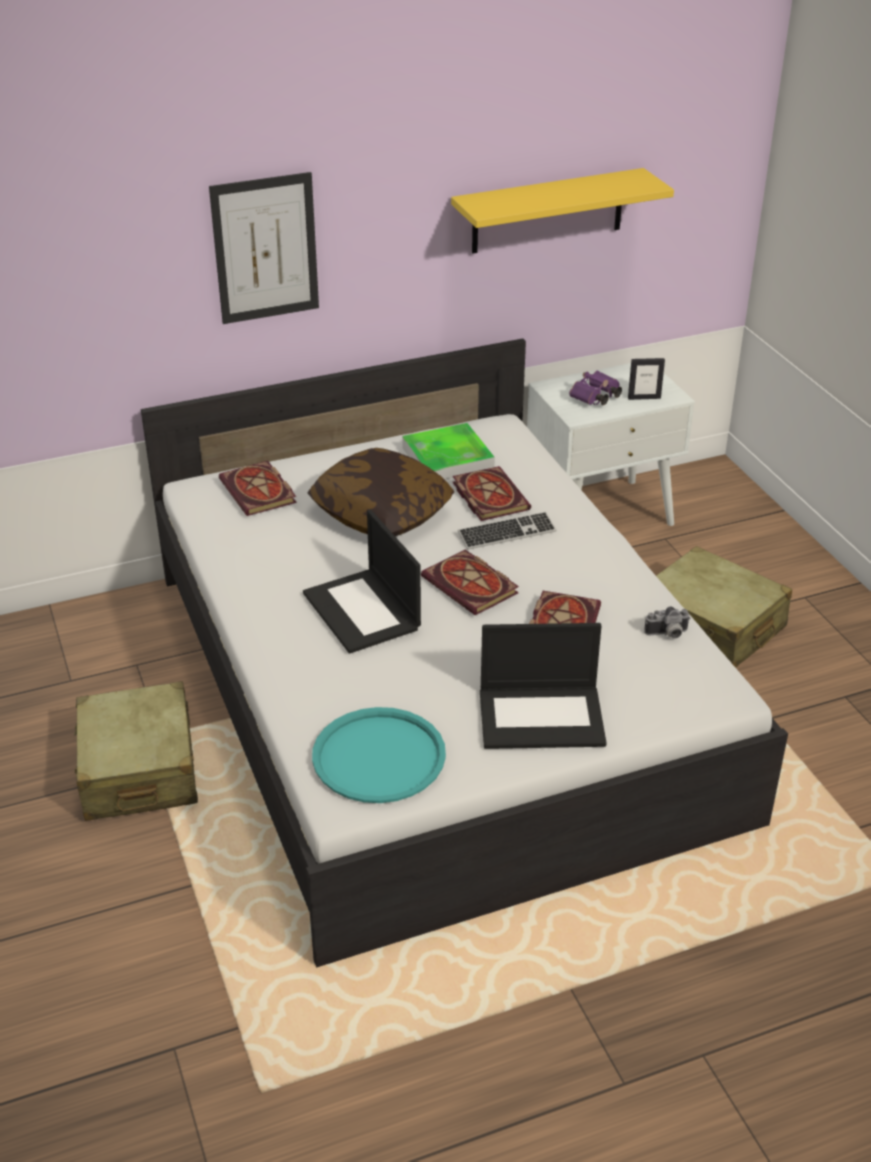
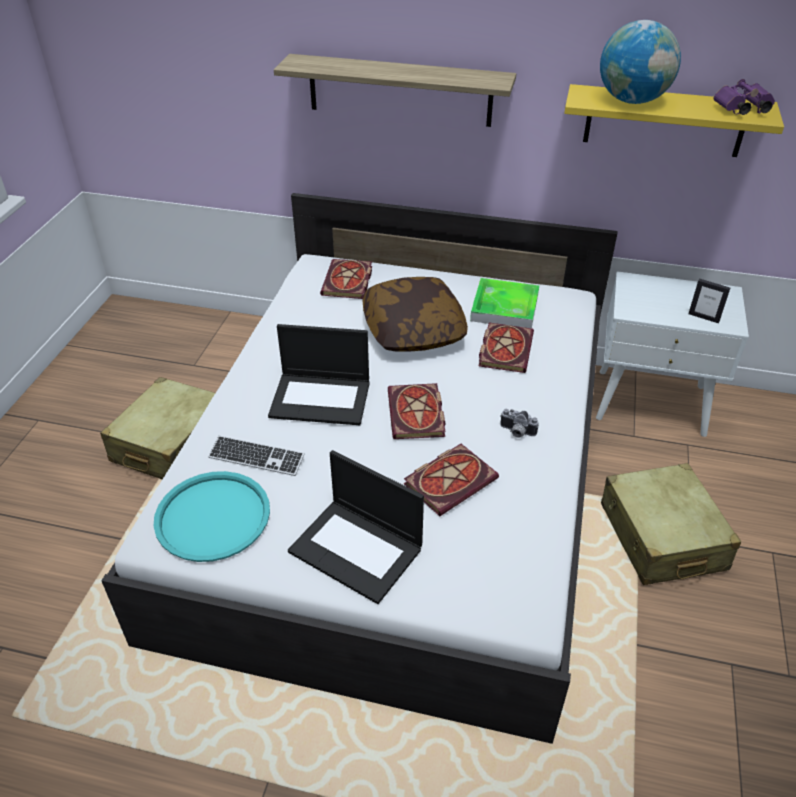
camera: 35 degrees right, 5 degrees up
(265, 248) = (399, 90): picture -> shelf
(363, 611) = (321, 398): laptop -> laptop turned 90 degrees counterclockwise
(507, 533) = (488, 384): keyboard -> keyboard (256, 457)
(527, 199) = (632, 101): none -> globe
(595, 398) = (659, 302): purple binoculars -> purple binoculars (741, 110)
(667, 634) = (531, 531): camera -> camera (516, 432)

